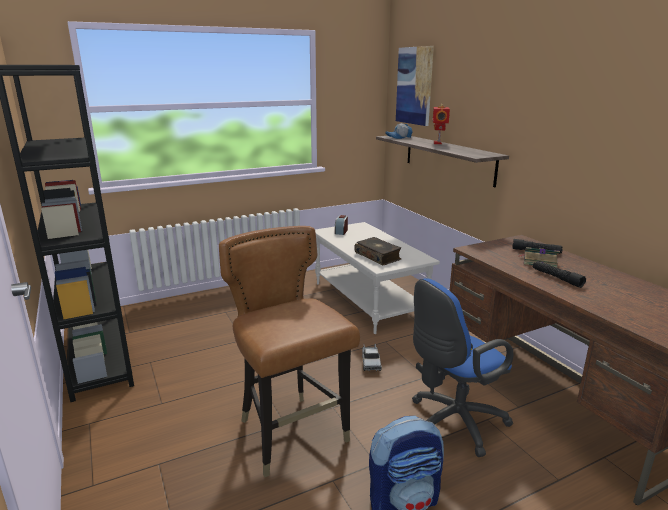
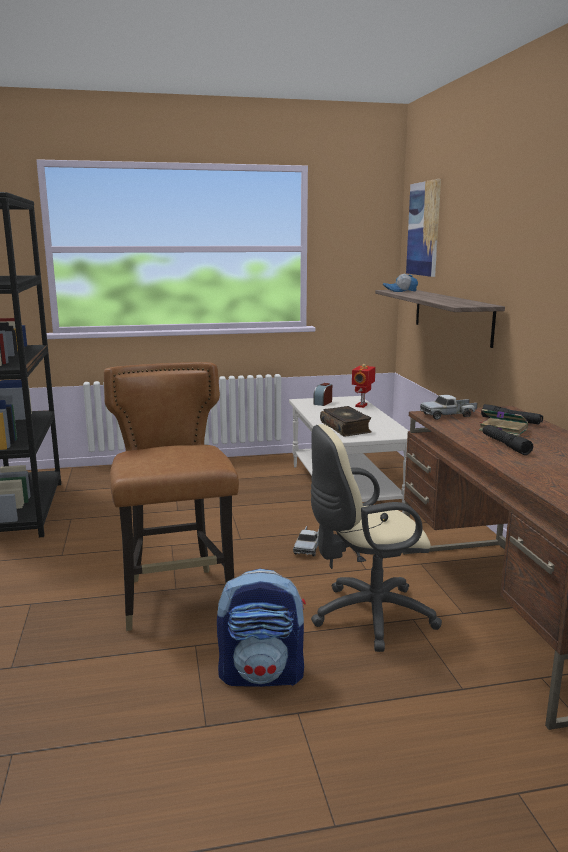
camera: 15 degrees right, 5 degrees down
(438, 143) = (438, 296): toy robot -> toy robot (362, 406)
(452, 423) = (366, 616): blue office chair -> beige office chair
(486, 249) = (448, 415): none -> toy truck

